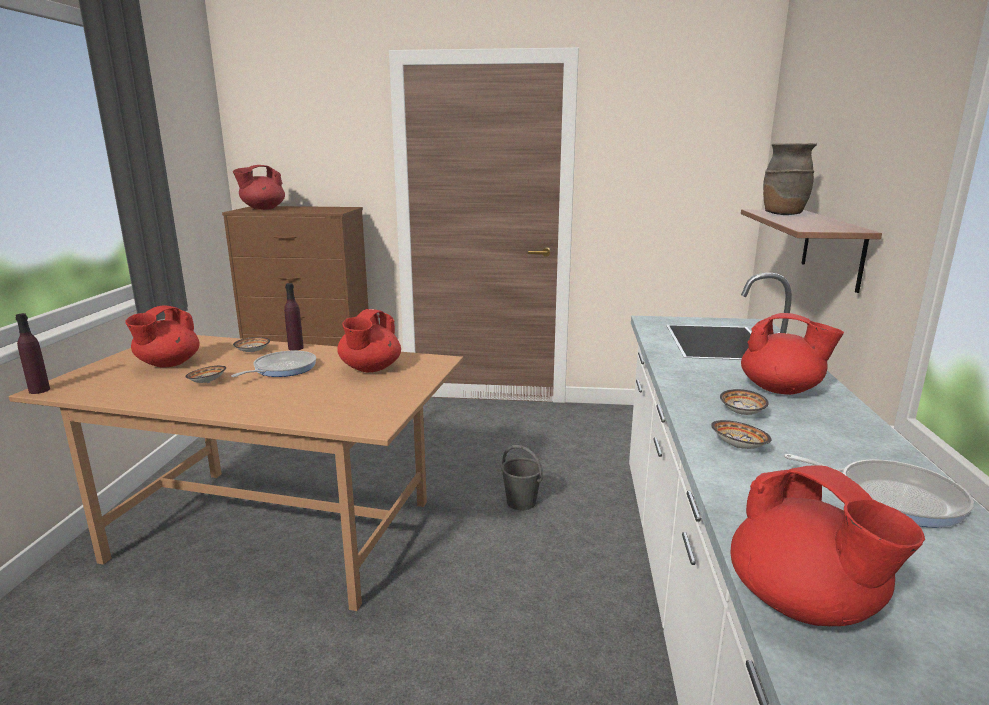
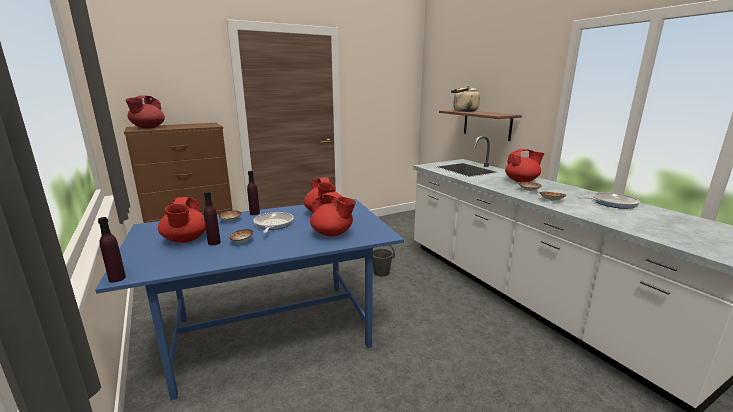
camera: 35 degrees left, 0 degrees up
(182, 375) = (214, 242): none -> purple bottle
(271, 531) = (270, 333): brown dining table -> blue dining table
(782, 214) = (463, 111): brown vase -> beige kettle
(804, 604) = (654, 233): red teapot -> red teapot (332, 233)

